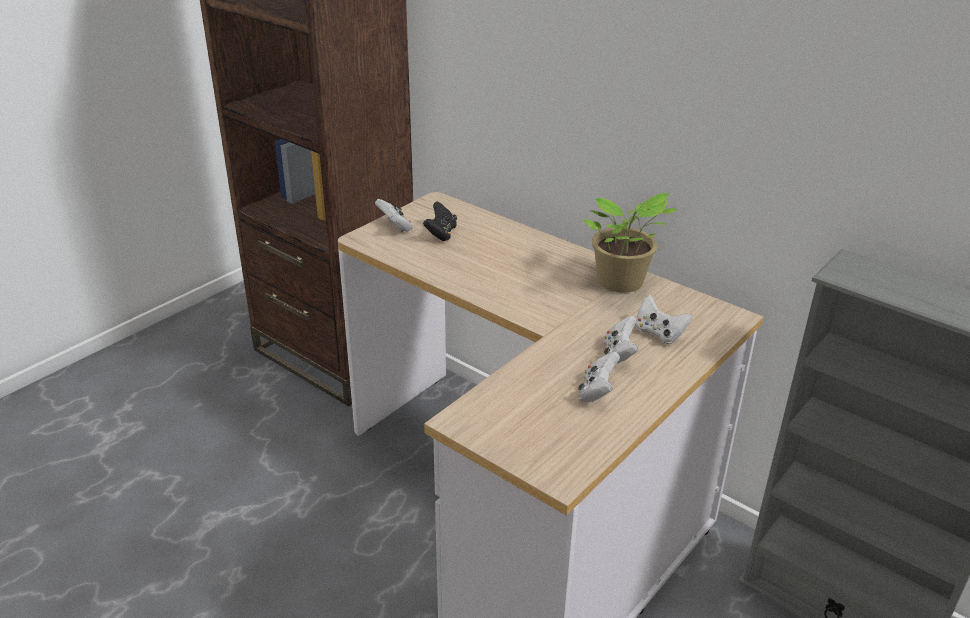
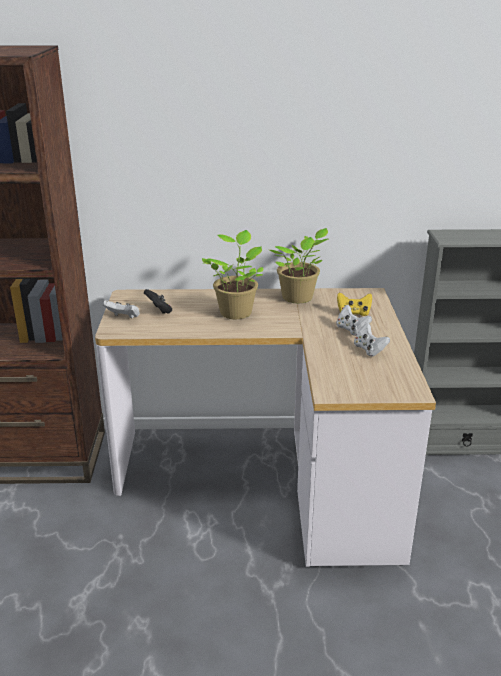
camera: 40 degrees left, 5 degrees down
(519, 269) = (236, 311): none -> potted plant
(659, 333) = (353, 313): white game controller -> yellow game controller

